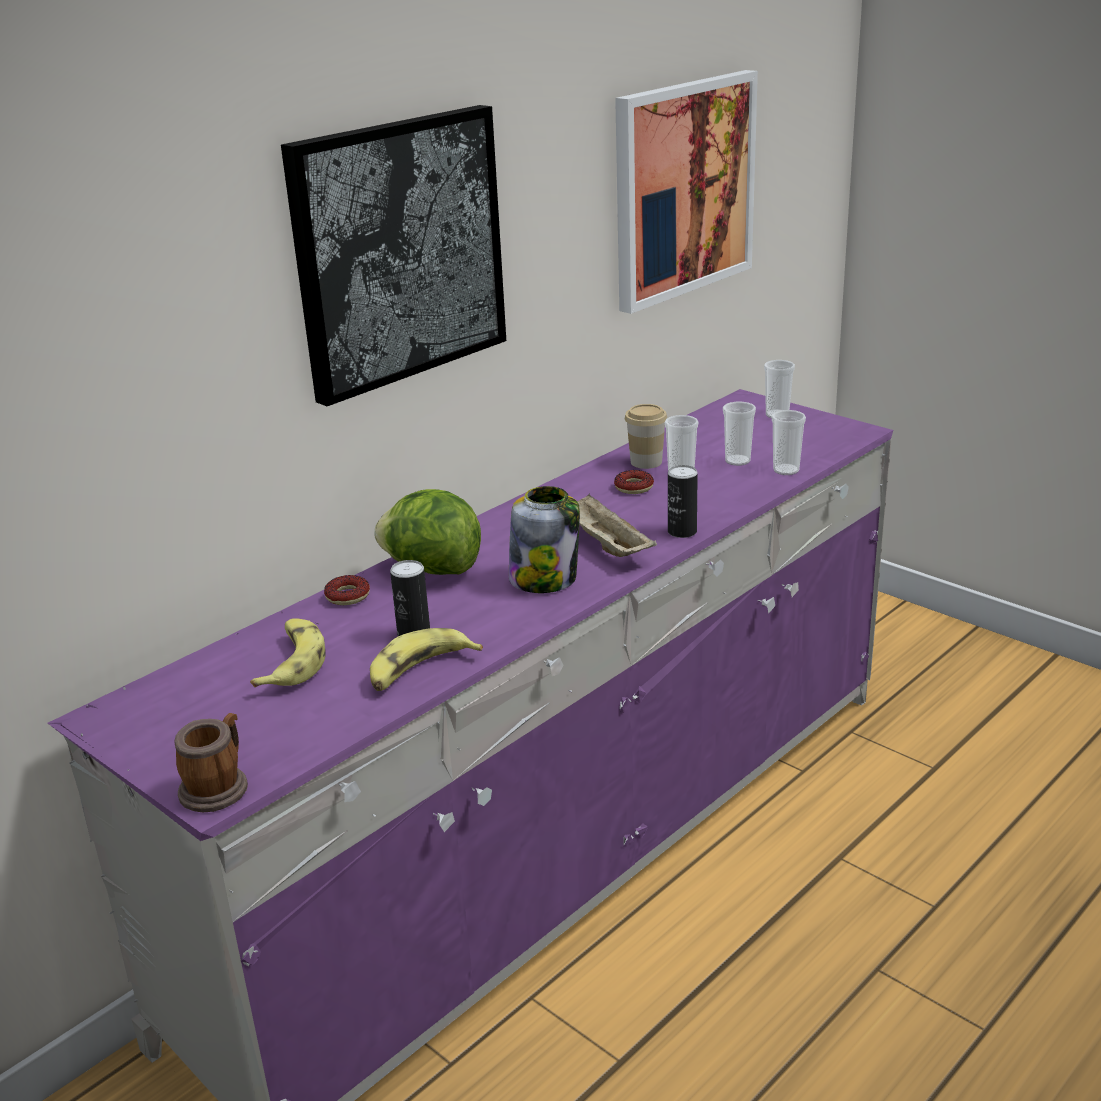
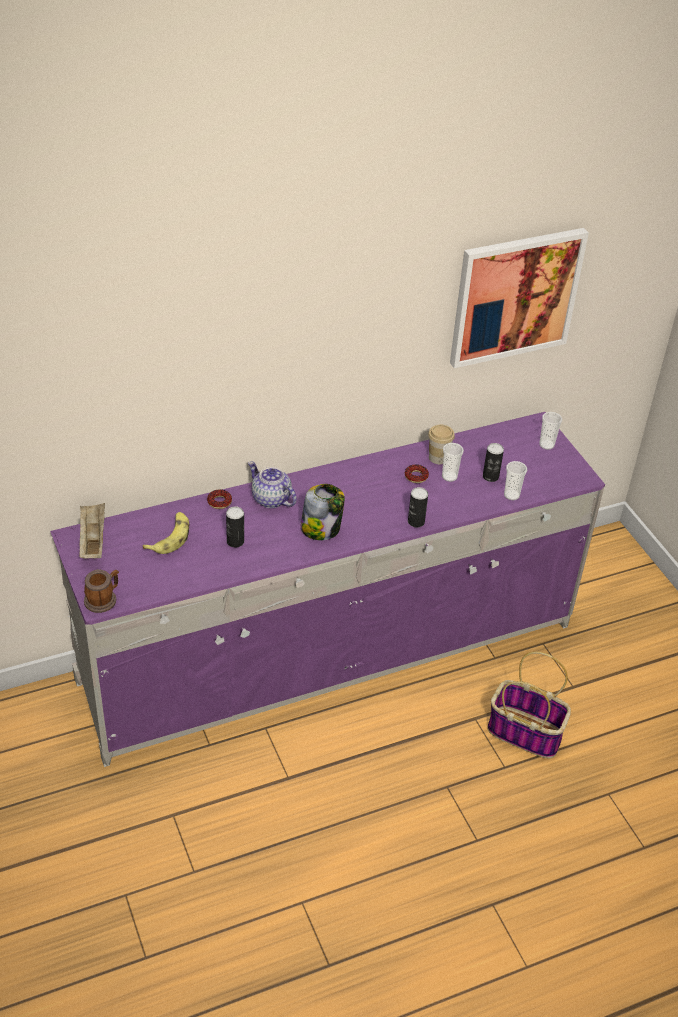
camera: 20 degrees right, 15 degrees up
(398, 251) = (288, 332): picture -> none
(419, 671) = (224, 567): banana -> none
(432, 569) = (270, 499): lettuce -> teapot
(605, 545) = (368, 516): beige tray -> beige tray (92, 540)
(737, 461) = (490, 476): cup -> can
(924, 849) = (526, 733): none -> basket

